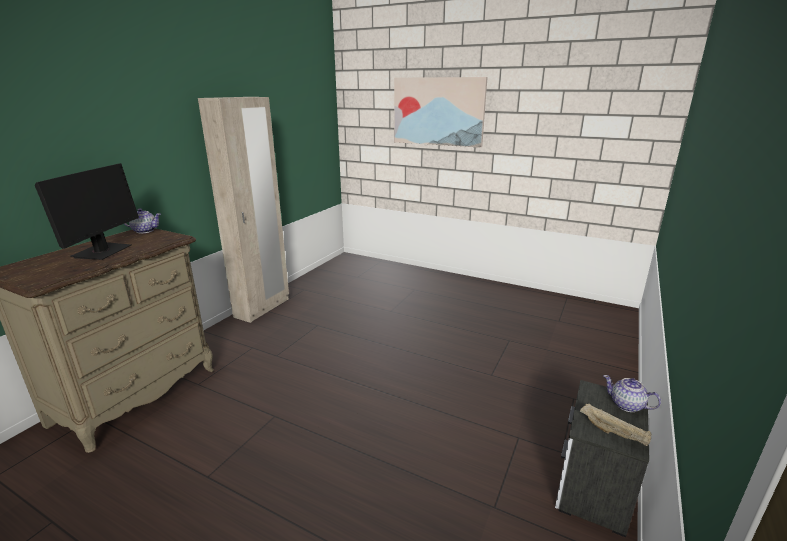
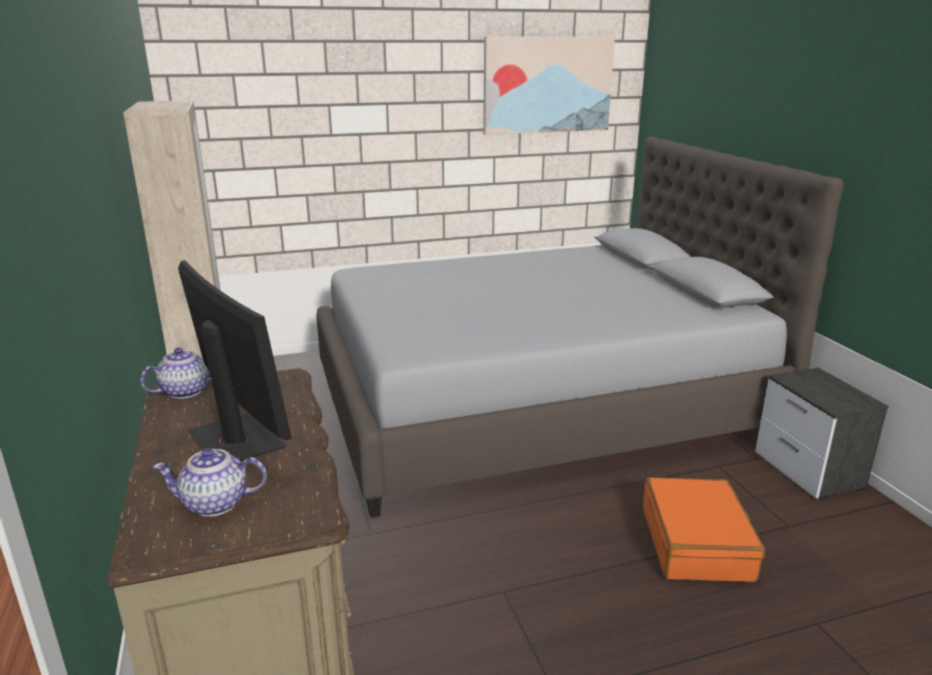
camera: 45 degrees left, 0 degrees up
(408, 468) = (696, 544): none -> orange suitcase
(438, 111) = (357, 106): picture -> picture (547, 85)
(467, 336) = (537, 402): none -> grey bed
(614, 433) = (848, 400): beige tray -> none
(627, 405) = (820, 378): teapot -> teapot (216, 504)

